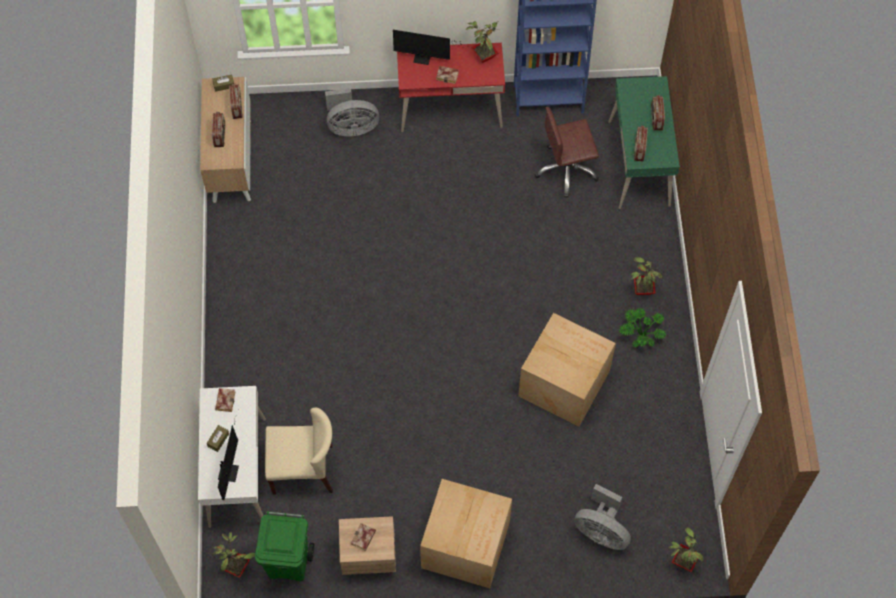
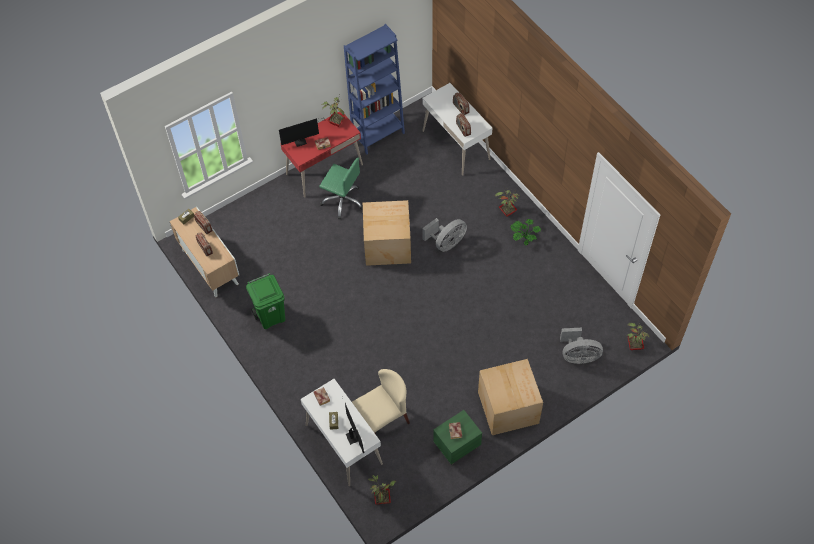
camera: 30 degrees left, 5 degrees down
(289, 563) = (412, 478): green trash can -> green trash can (271, 316)
(351, 127) = (271, 210): grey fan -> grey fan (446, 243)
(368, 556) = (456, 446): beige nightstand -> green nightstand
(445, 162) = (343, 201): none -> green office chair
(563, 382) = (499, 287): cardboard box -> cardboard box (386, 244)
(566, 170) = (417, 169): brown office chair -> none
(639, 163) = (456, 145): green desk -> white desk

